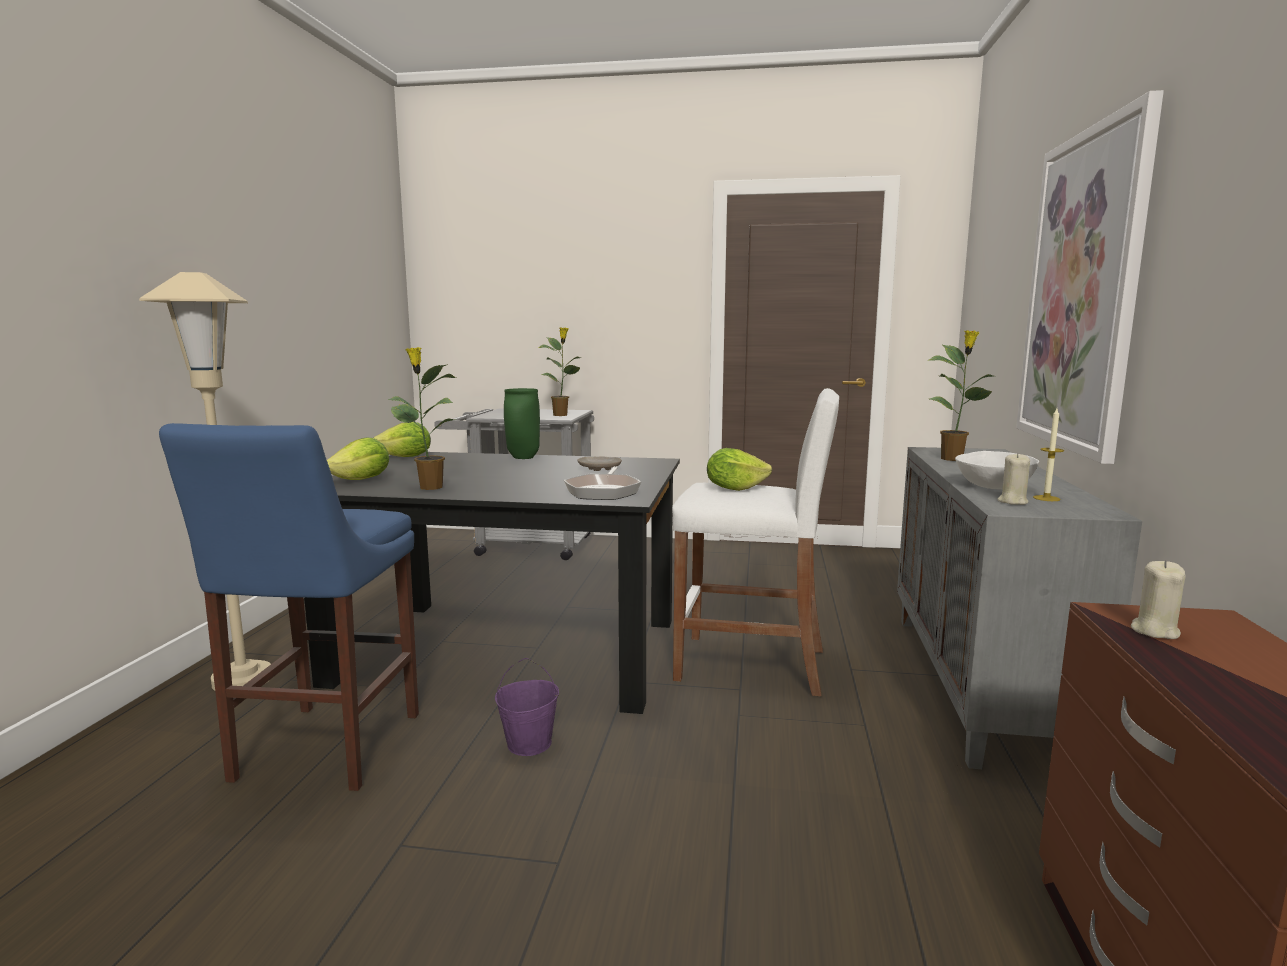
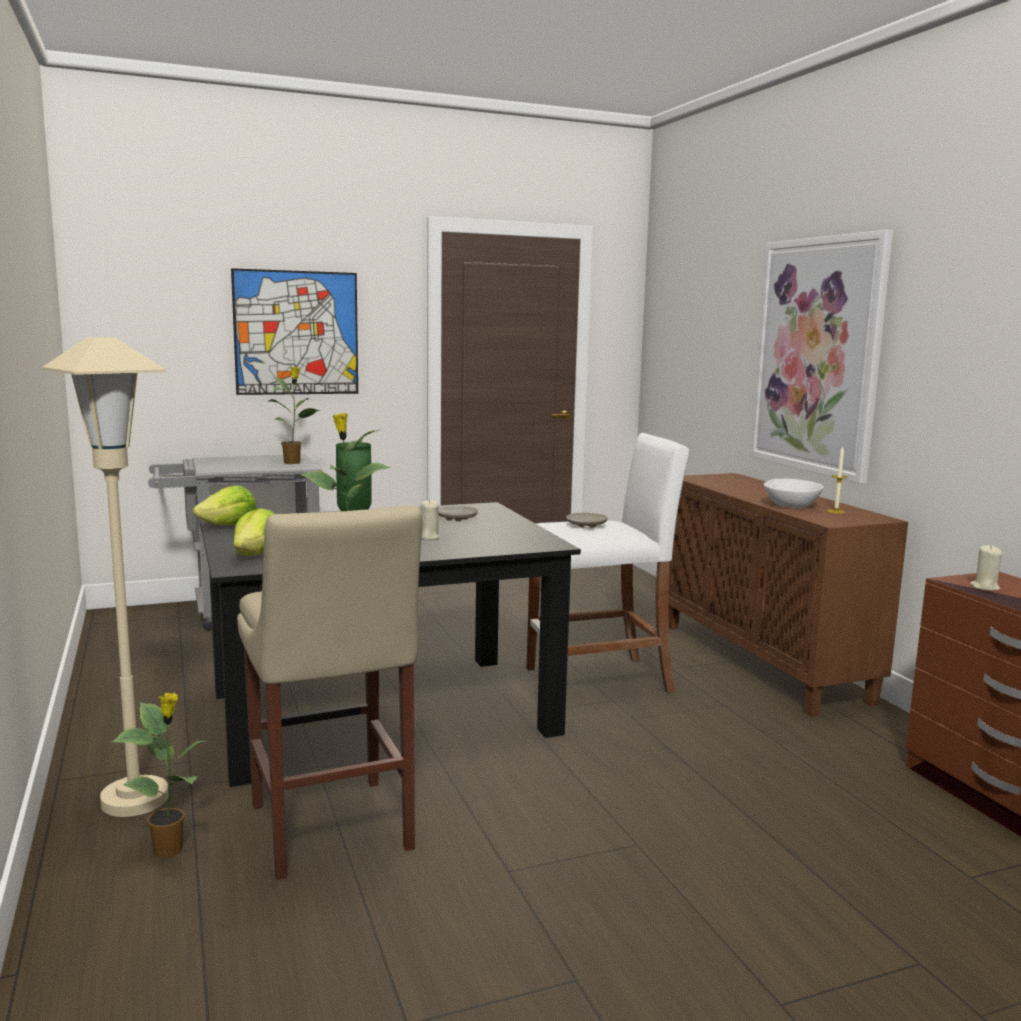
camera: 30 degrees left, 0 degrees up
(322, 751) = (331, 832): blue stool -> beige stool
(529, 743) = (506, 778): purple bucket -> none
(587, 299) = (296, 333): none -> picture
(603, 491) = (513, 539): frying pan -> none
(734, 488) = (586, 525): lettuce -> beige plate
(953, 459) = (723, 485): potted plant -> potted plant (170, 850)
(979, 685) = (763, 662): grey cabinet -> brown cabinet
(1012, 501) = (823, 516): beige candle -> beige candle (429, 537)

